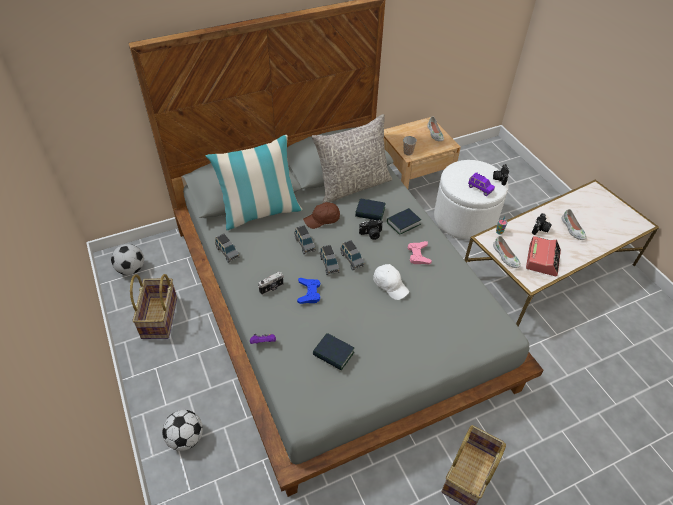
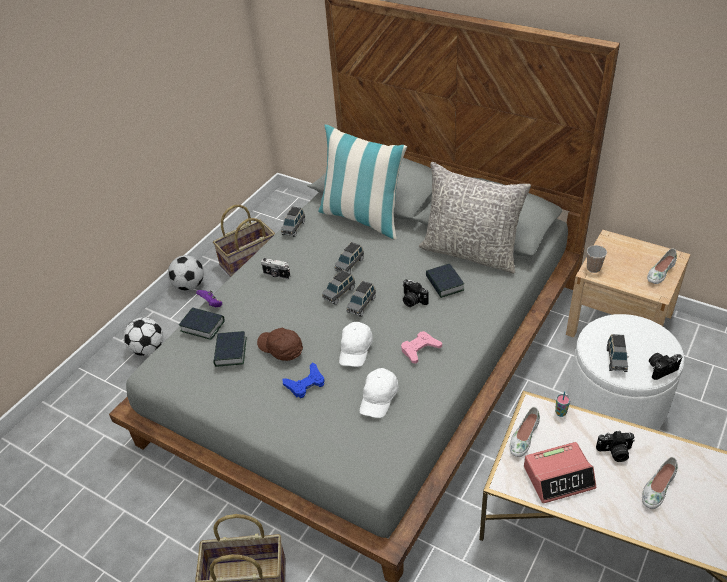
camera: 60 degrees right, 5 degrees down
(131, 269) = (282, 215): football -> football (189, 285)
(309, 293) = (290, 299): blue game controller -> blue game controller (305, 384)
(322, 220) = (396, 259): brown cap -> brown cap (281, 349)
(403, 223) = (456, 315): book -> book (202, 326)
(444, 296) = (379, 398): none -> white cap
(480, 188) = (616, 359): purple toy car -> grey toy car

